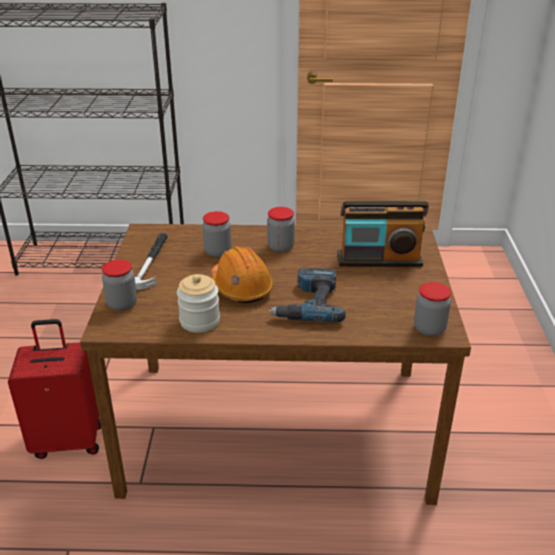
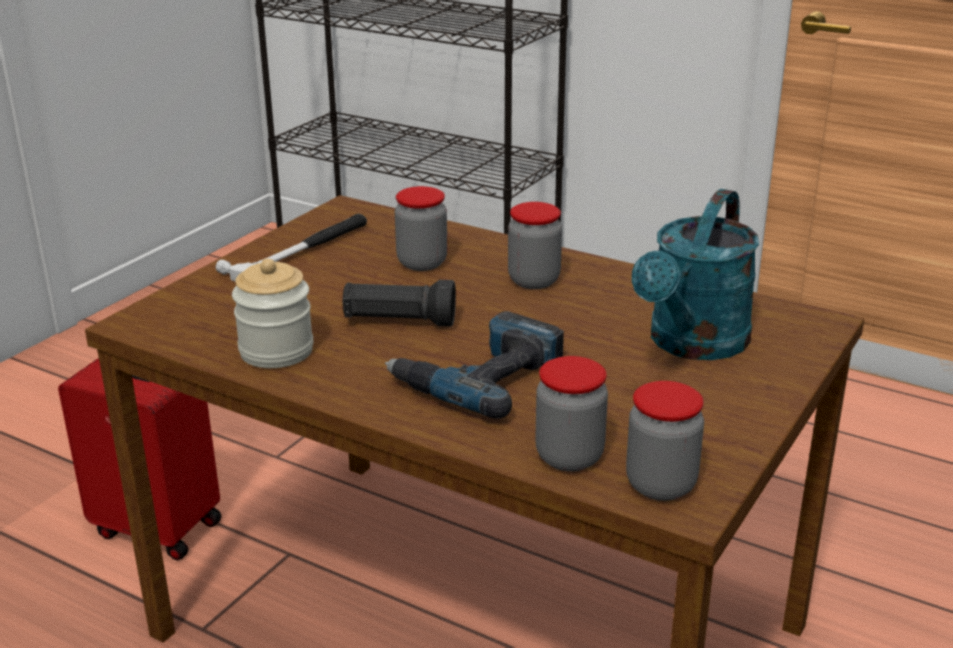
camera: 30 degrees right, 5 degrees down
(122, 304) = (197, 296): jar -> jar (569, 457)
(241, 287) = (399, 321): orange hard hat -> black flashlight
(379, 260) = (692, 345): radio -> turquoise watering can

